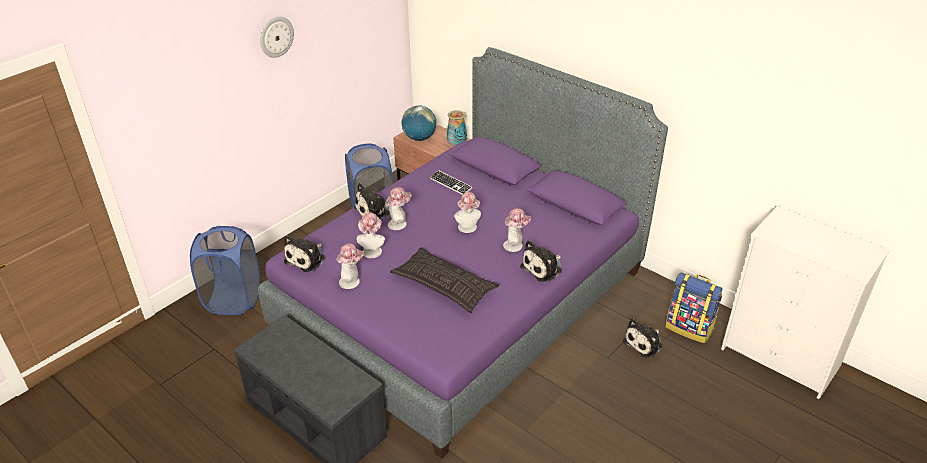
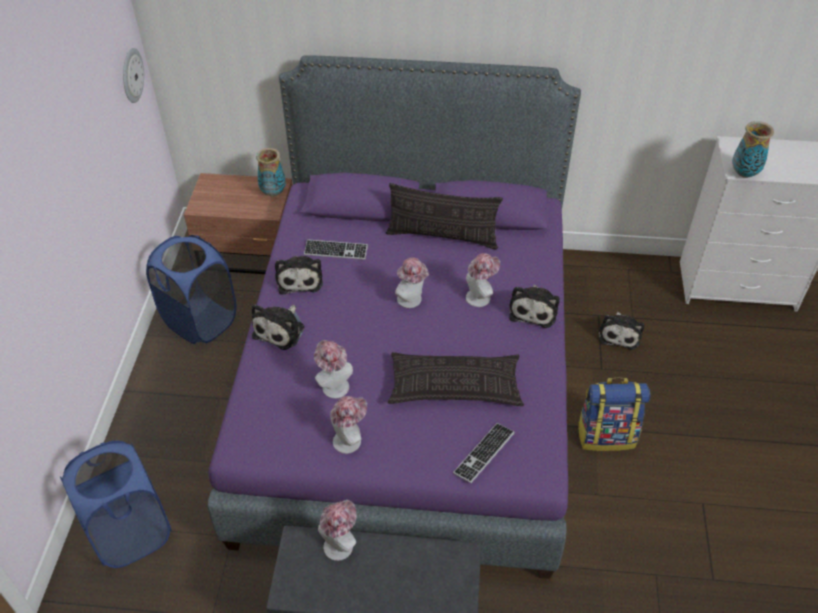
camera: 35 degrees left, 10 degrees up
(276, 36) = (41, 150): wall clock -> wall clock (131, 75)
(307, 259) = (264, 439): plush toy -> plush toy (300, 279)
(399, 223) = (329, 333): hat -> hat (340, 543)
(419, 138) = (219, 202): globe -> none
(421, 328) = (484, 453): none -> keyboard
(527, 203) = (442, 236): none -> pillow
(689, 328) = (643, 295): backpack -> backpack (606, 435)
(771, 236) = (744, 173): none -> vase

